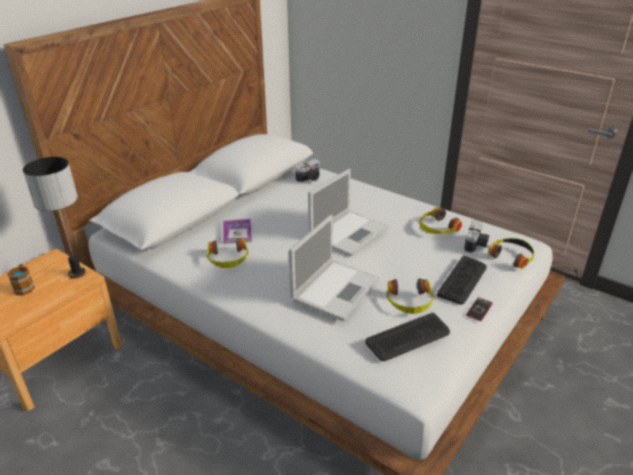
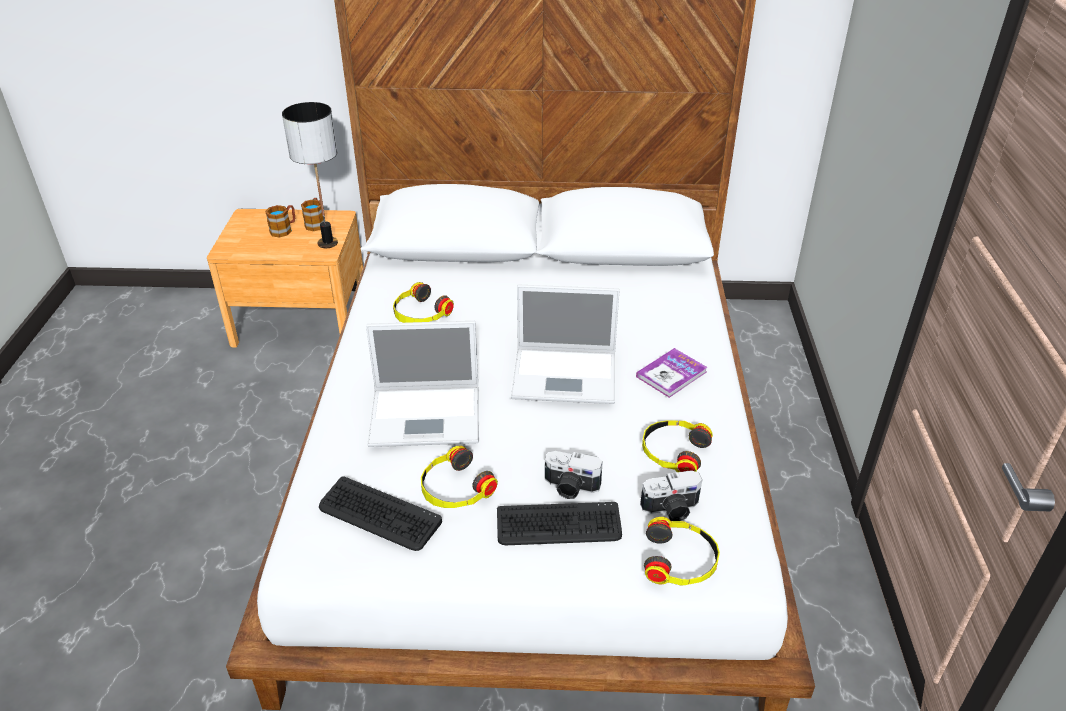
camera: 55 degrees right, 5 degrees up
(41, 270) = (316, 223): none -> mug
(237, 232) = (479, 294): book -> book (671, 374)
(310, 178) = (665, 288): camera -> camera (570, 487)
(479, 309) = (503, 566): phone -> none

